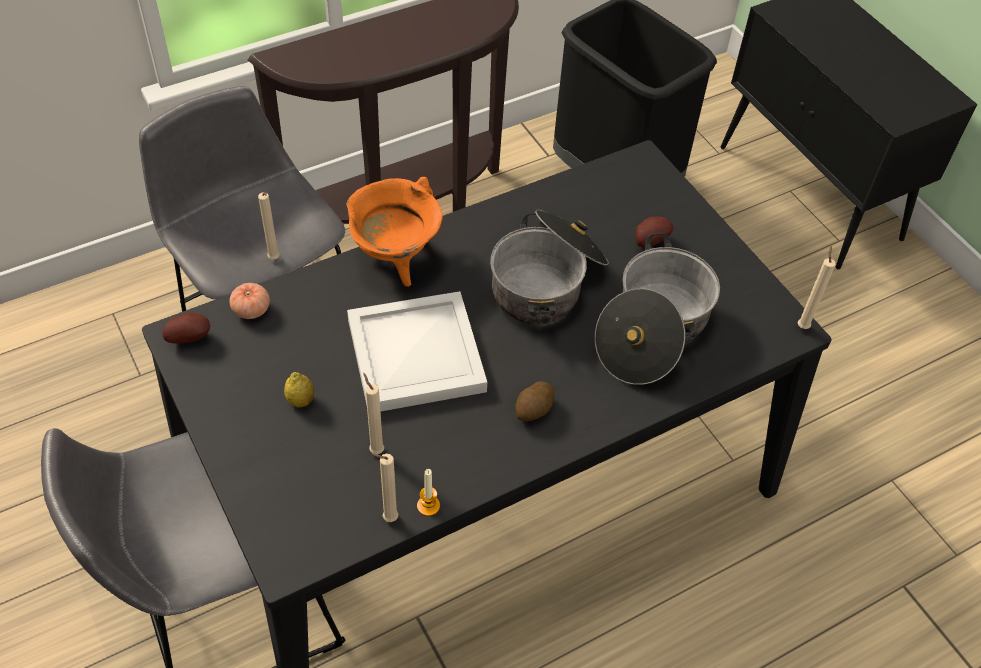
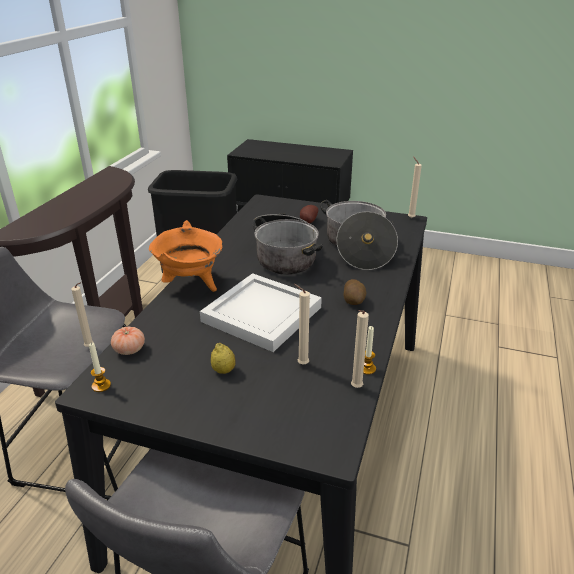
camera: 40 degrees left, 20 degrees down
(189, 337) = (101, 386): potato -> candle

